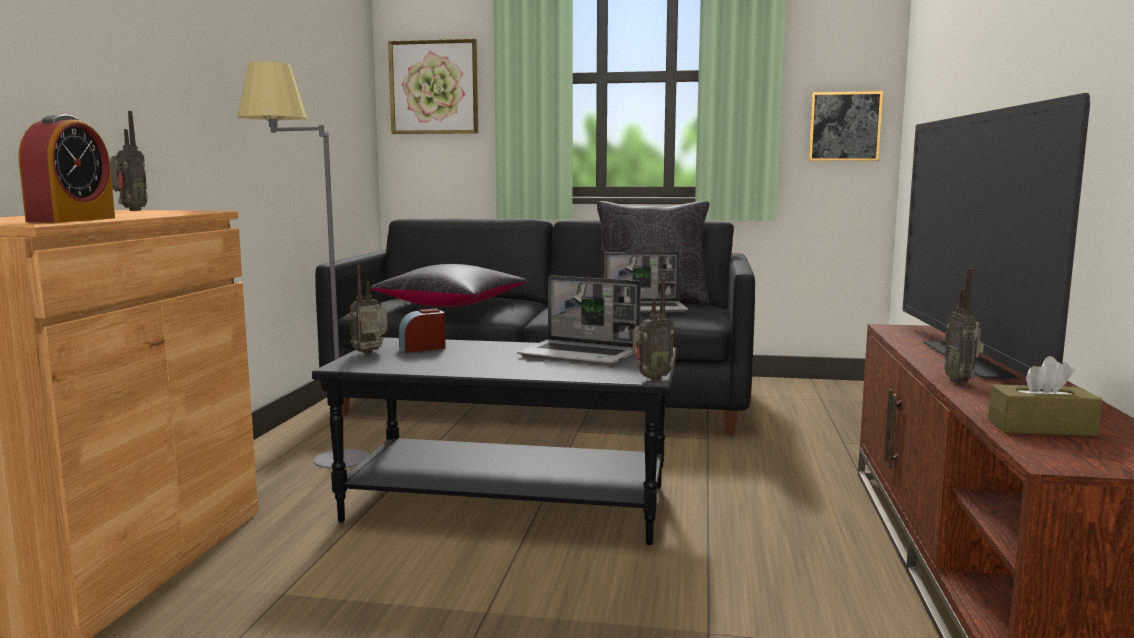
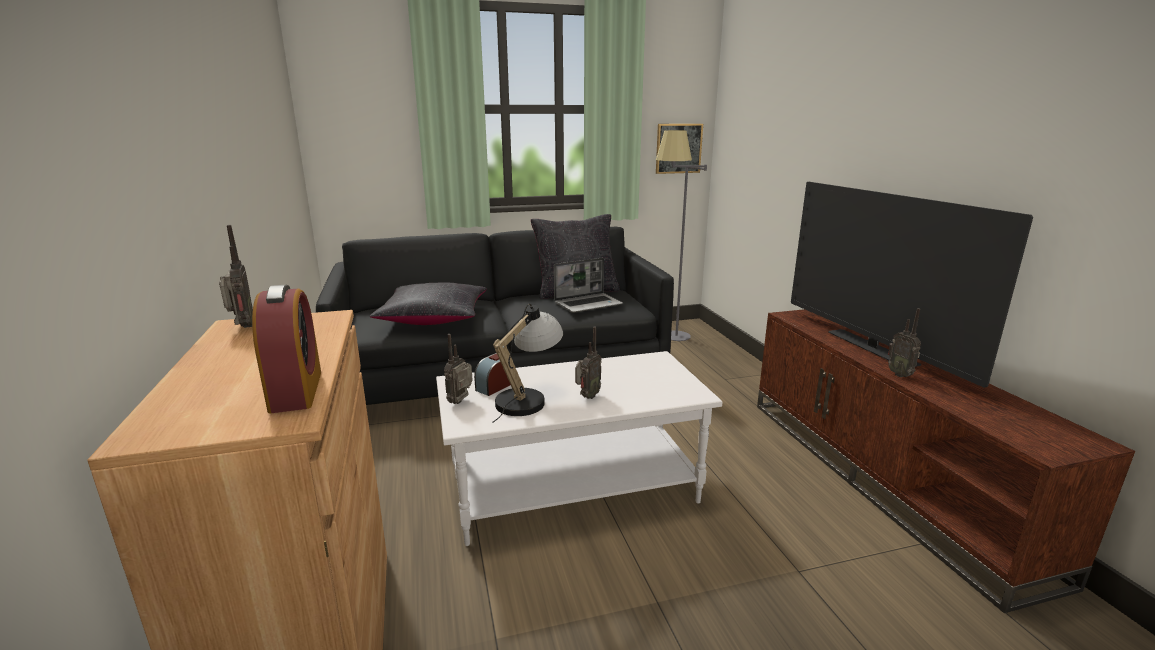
camera: 25 degrees left, 10 degrees up
(316, 463) = (383, 485): grey floor lamp -> grey floor lamp (670, 339)
(434, 87) = (355, 114): picture -> none
(442, 358) = (528, 398): none -> table lamp
(509, 502) = (574, 488): black coffee table -> white coffee table
(581, 355) = (621, 373): laptop -> none
(650, 378) = (702, 394): radio -> radio (587, 397)
(1041, 428) = (996, 417): brown tissue box -> none

